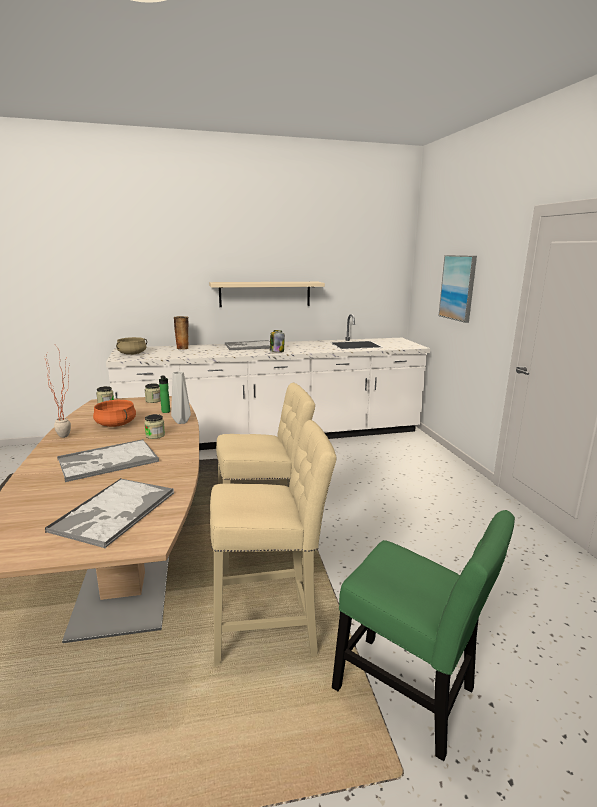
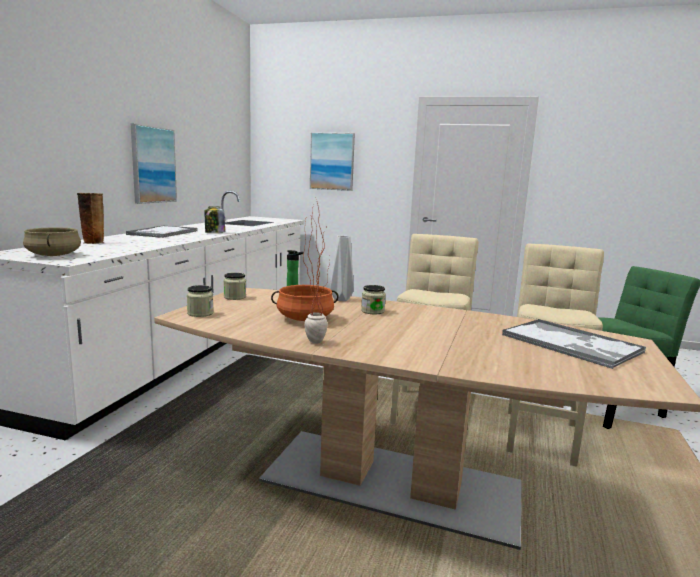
camera: 60 degrees left, 5 degrees down
(107, 461) = (434, 333): tray -> none
(265, 294) = (153, 165): beige shelf -> picture

